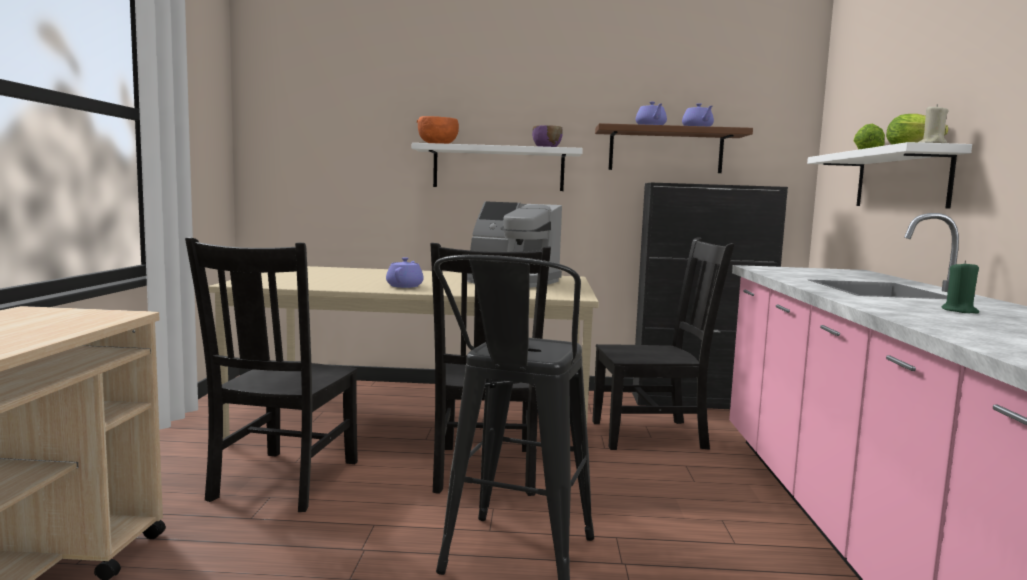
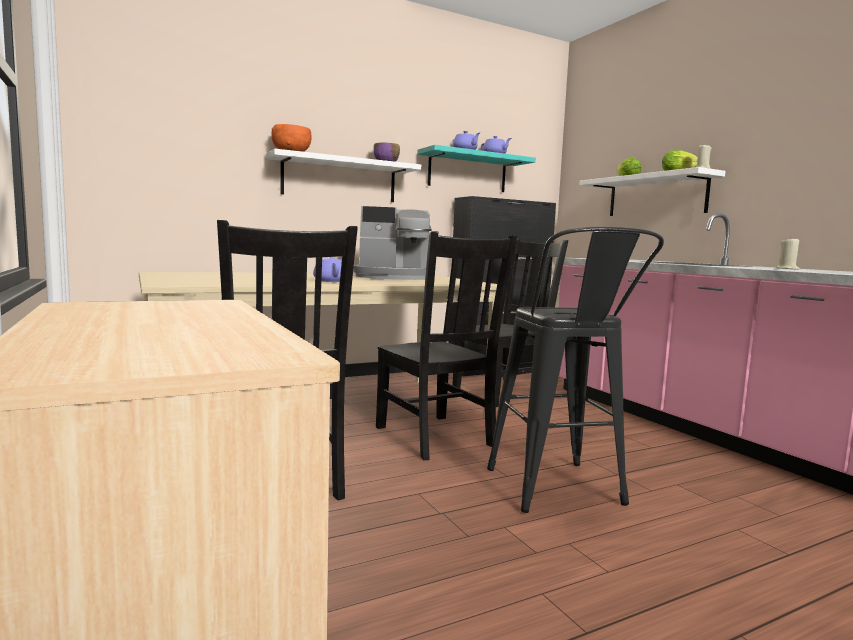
camera: 30 degrees left, 0 degrees up
(665, 150) = (467, 172): brown shelf -> turquoise shelf
(959, 311) = (787, 269): green candle -> beige candle

